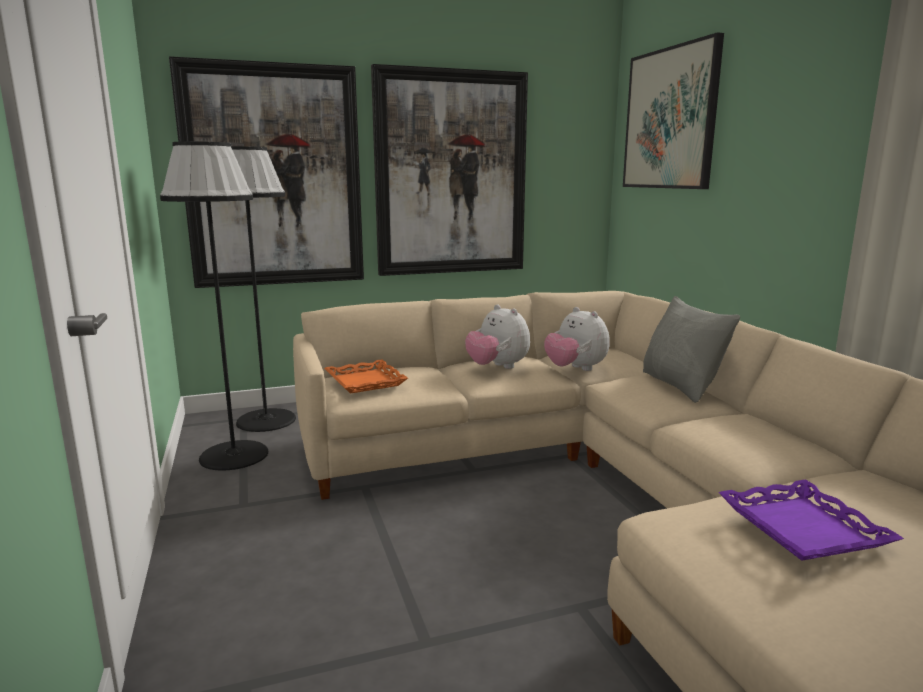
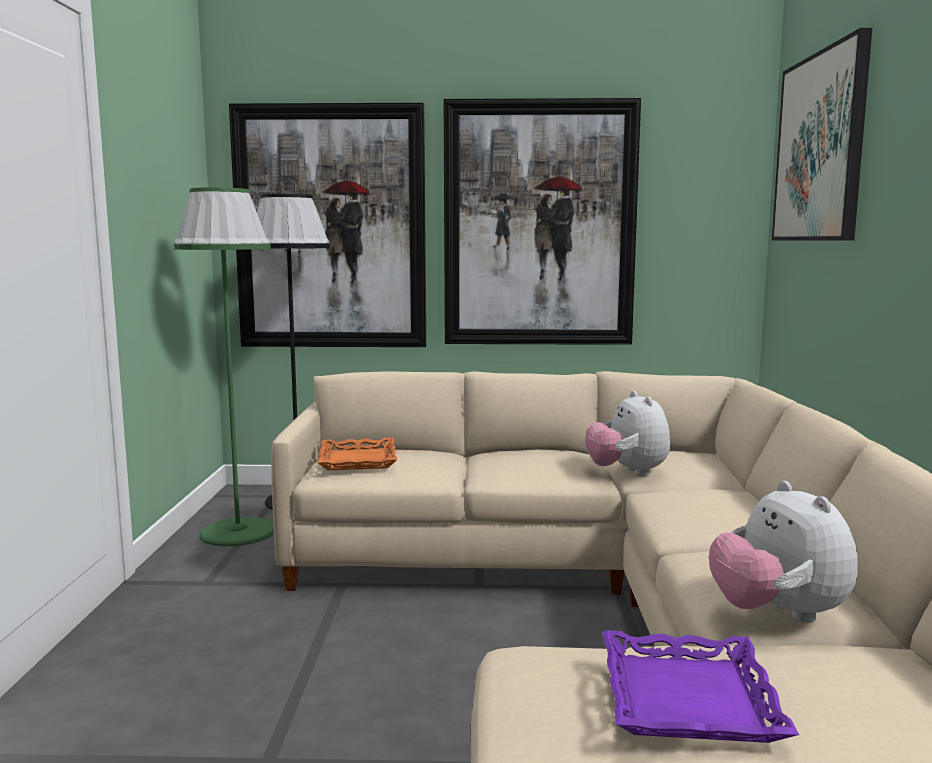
camera: 20 degrees right, 5 degrees down
(234, 455) = (238, 532): black floor lamp -> green floor lamp
(497, 367) = (526, 460): plush toy -> plush toy (778, 614)
(681, 386) = (746, 507): grey pillow -> none

